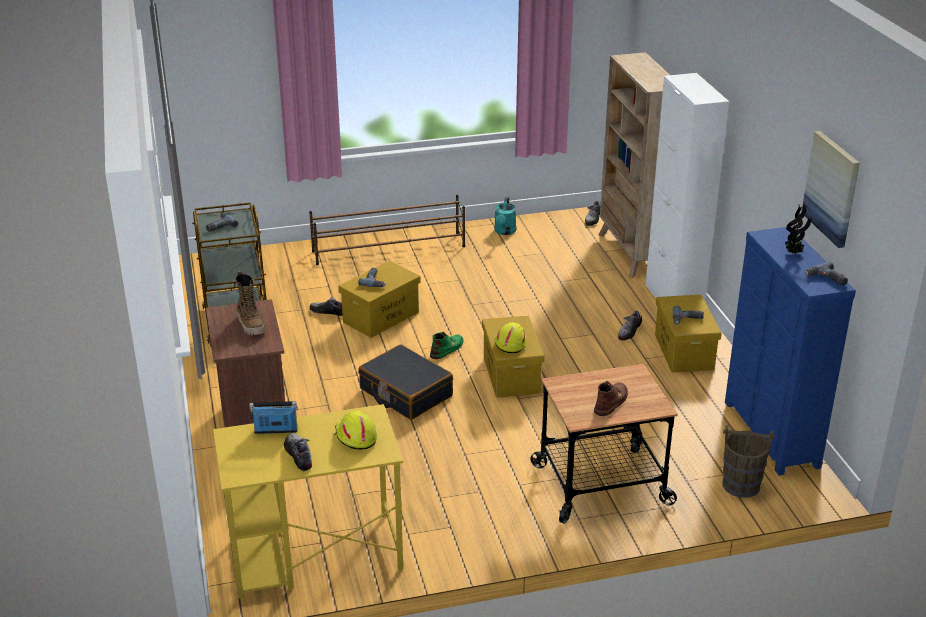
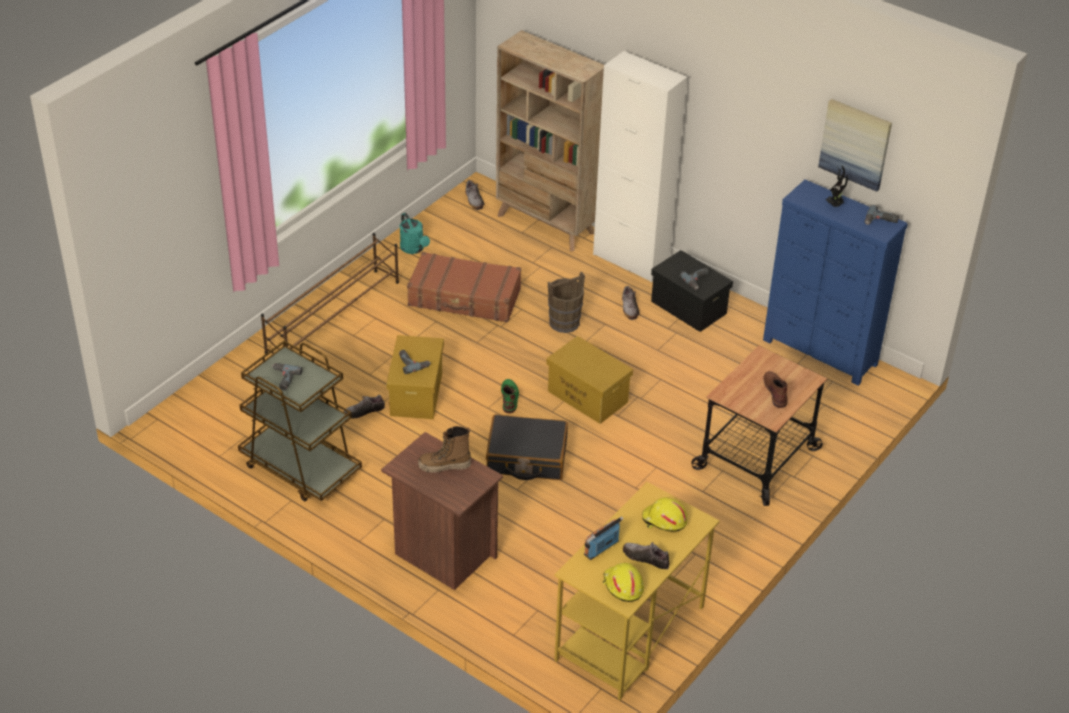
camera: 40 degrees left, 10 degrees up
(251, 325) = (444, 466): boot -> boot turned 150 degrees clockwise
(501, 274) = (464, 298): none -> brown suitcase
(510, 343) = (595, 370): yellow hard hat -> yellow hard hat (622, 586)
(684, 352) = (689, 307): yellow storage box -> black storage box
(741, 485) = (844, 407): brown bucket -> brown bucket (564, 322)

